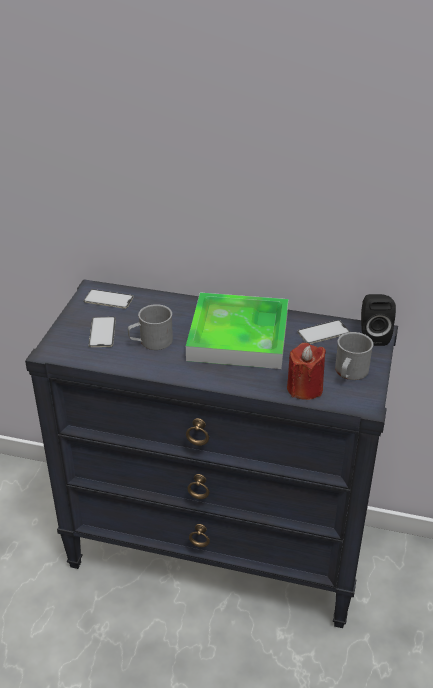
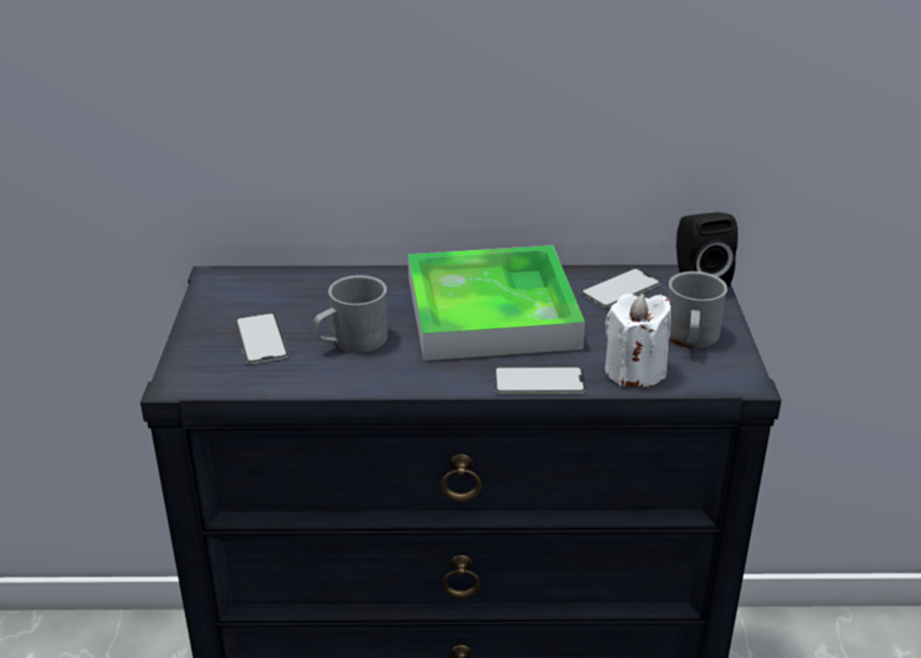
camera: 15 degrees left, 5 degrees down
(108, 299) = (250, 289): phone -> phone (539, 381)
(304, 388) = (634, 371): red candle -> white candle

